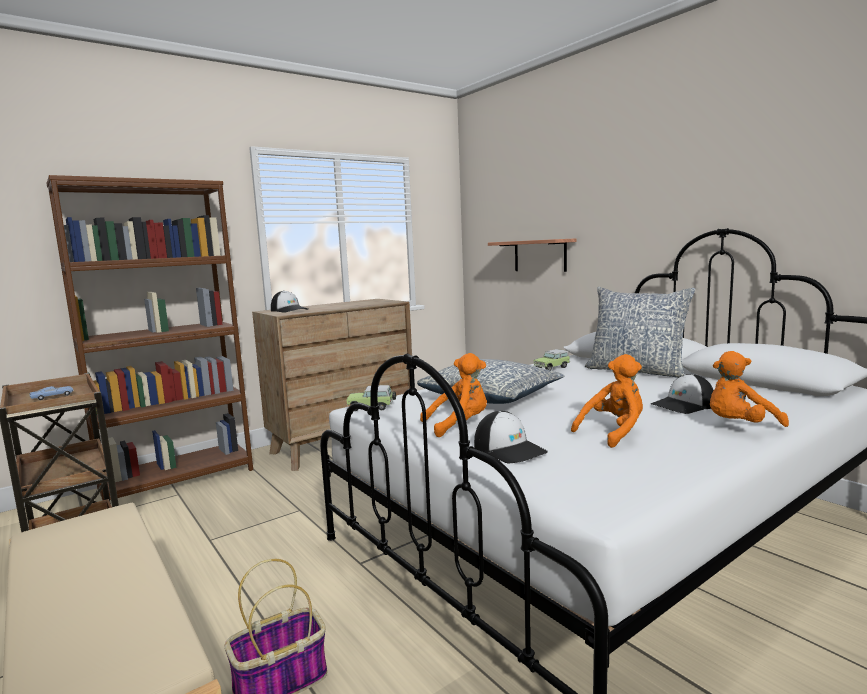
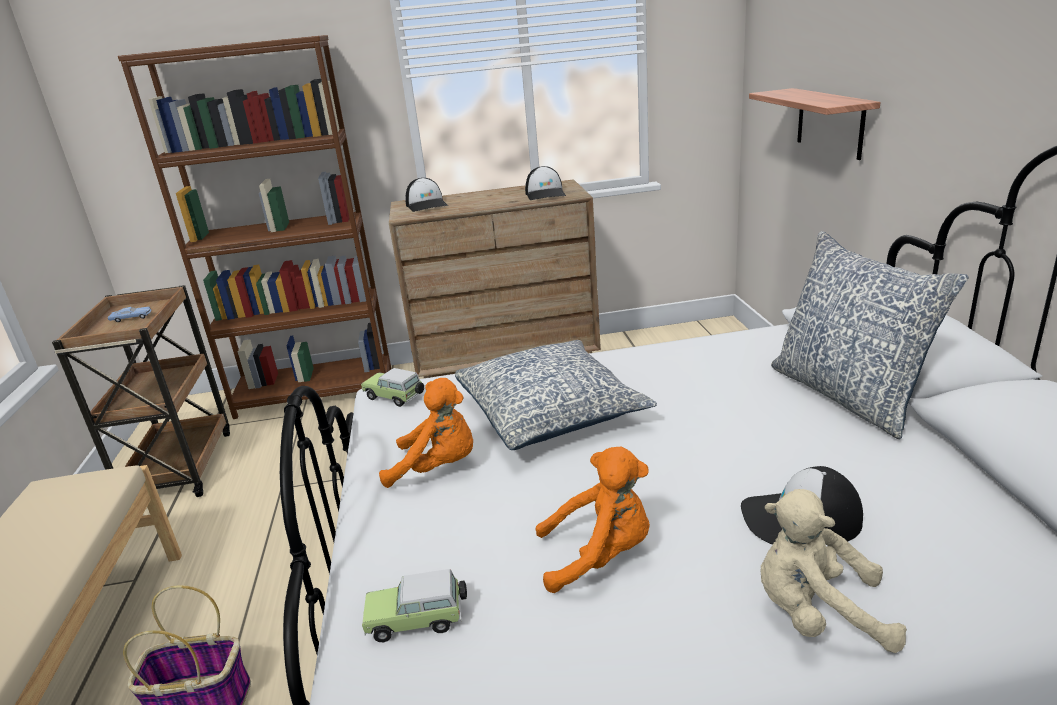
camera: 30 degrees right, 15 degrees up
(509, 449) = (426, 545): cap -> cap (546, 194)
(552, 368) = (722, 356): toy car -> toy car (419, 620)
(739, 426) = (817, 614): orange plush toy -> beige plush toy

